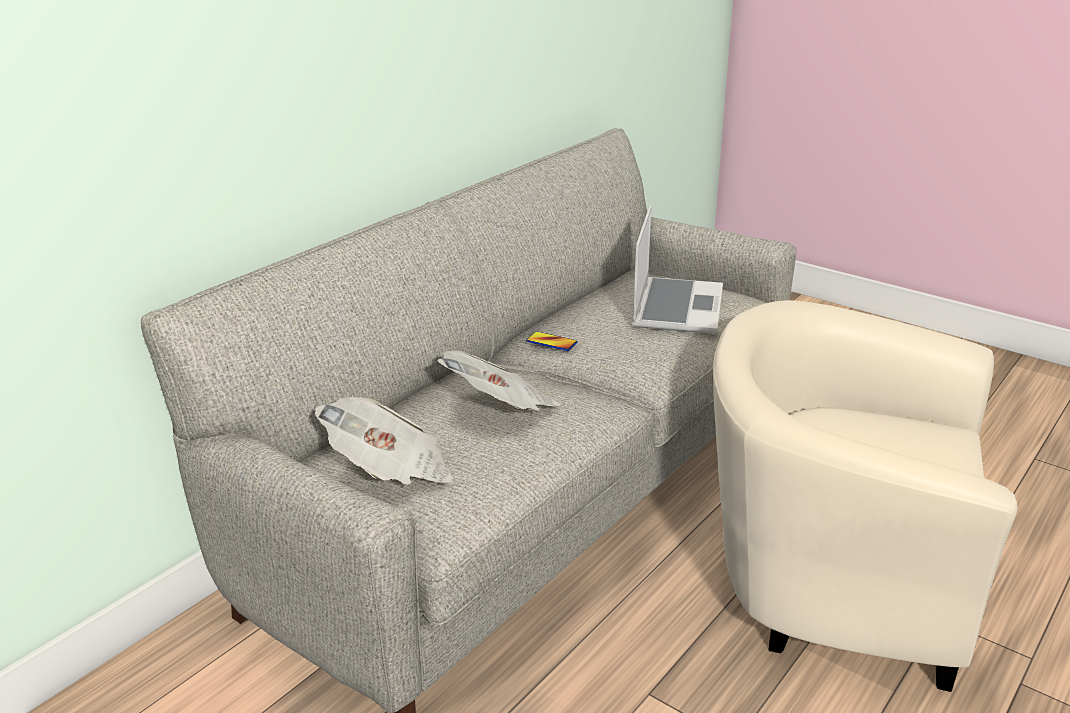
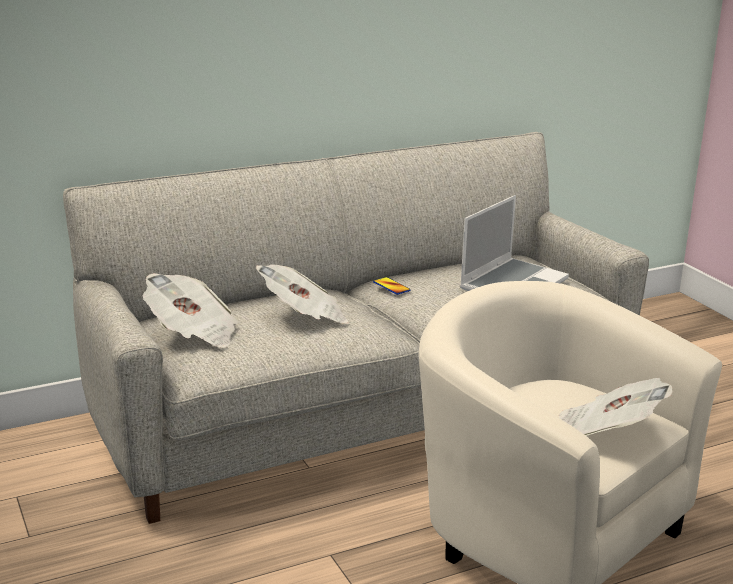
camera: 25 degrees right, 5 degrees down
(923, 459) = (607, 432): none -> newspaper

